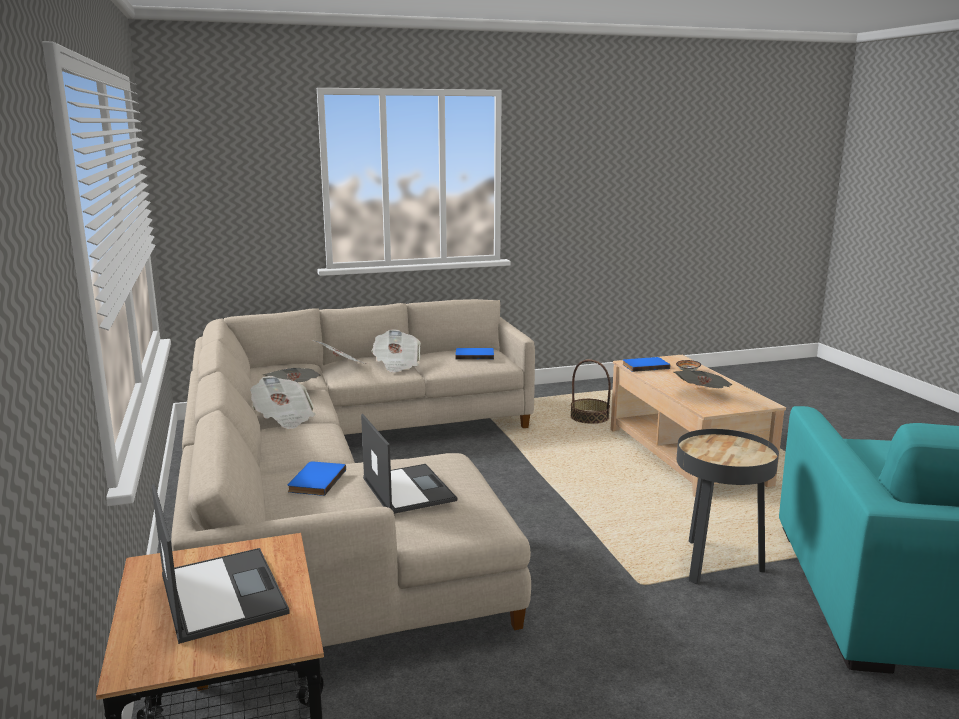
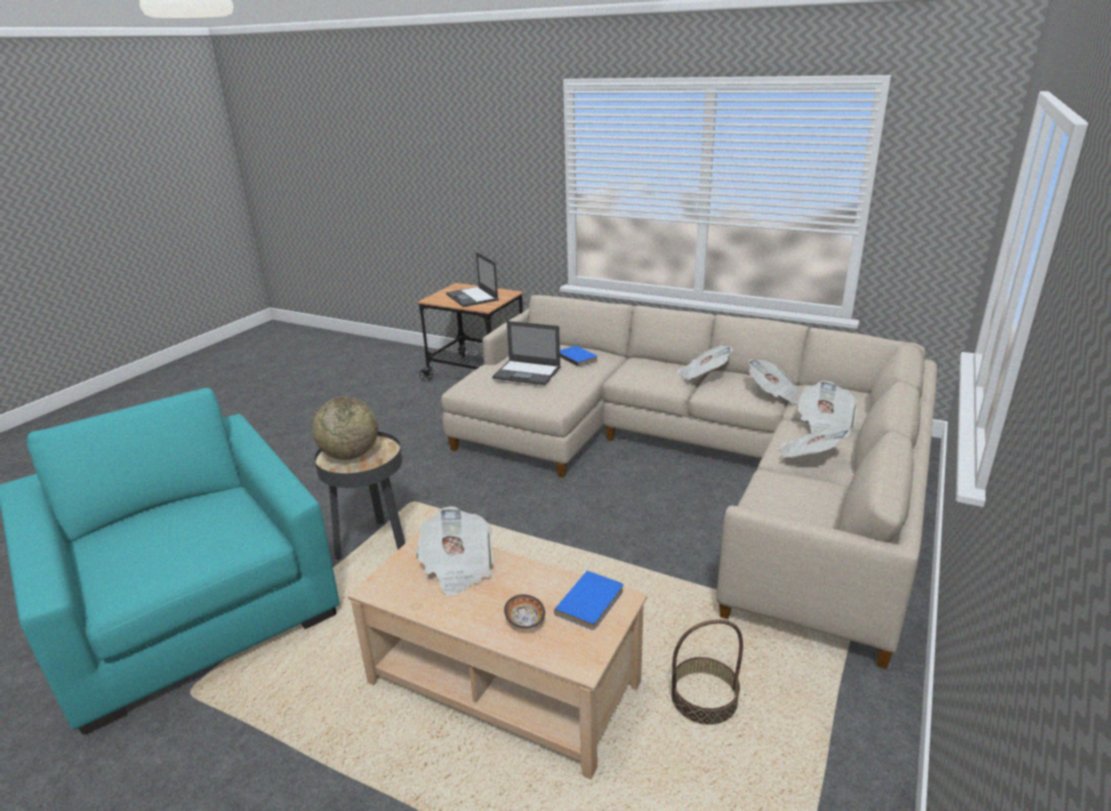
camera: 135 degrees right, 10 degrees up
(222, 593) = (472, 297): laptop -> laptop turned 45 degrees clockwise
(474, 355) = (795, 512): blue book -> none
(735, 454) = (350, 455): none -> globe

